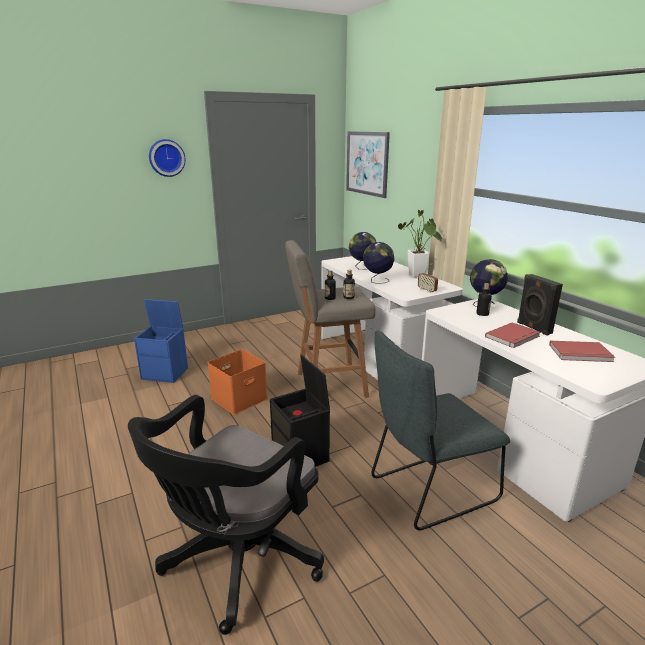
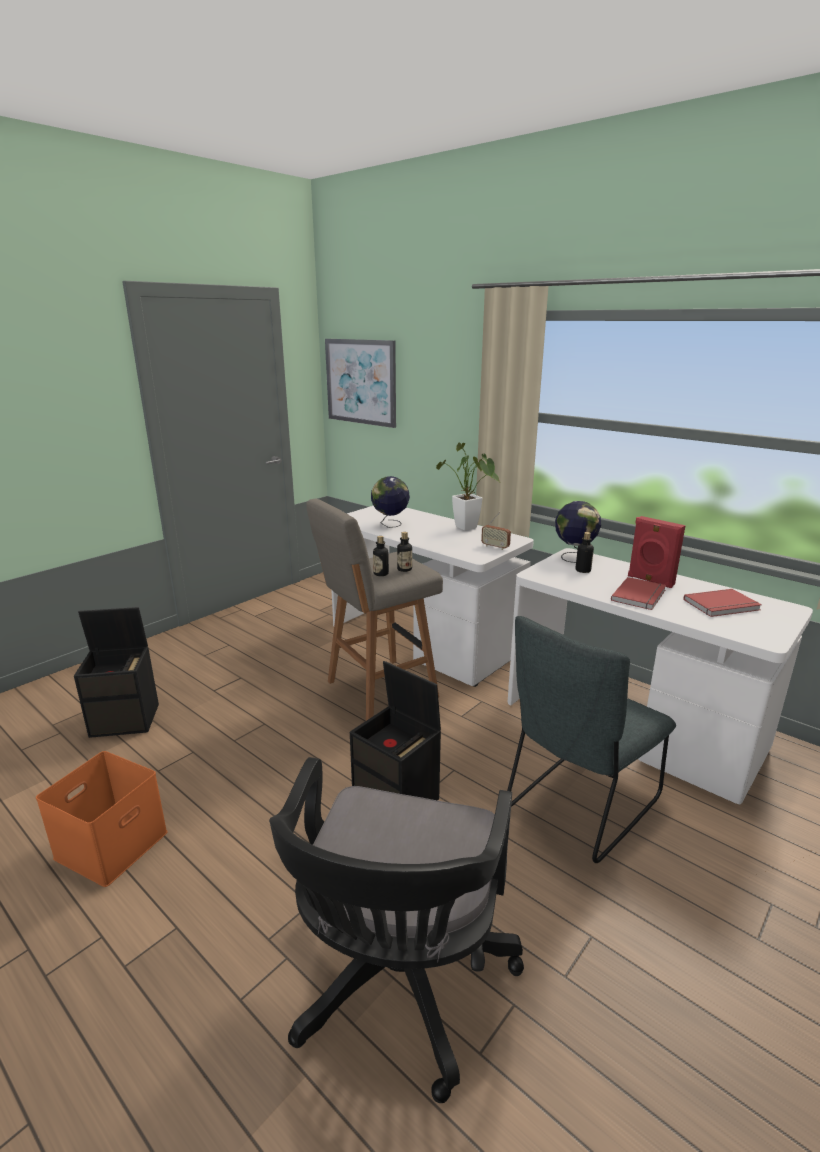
camera: 20 degrees left, 0 degrees up
(166, 158) = (73, 385): wall clock -> none
(166, 373) = (126, 719): blue storage box -> black storage box
(239, 398) = (264, 735): orange storage box -> orange storage box (112, 843)
(377, 281) = (425, 541): globe -> none
(533, 328) = (650, 581): black speaker -> red speaker

